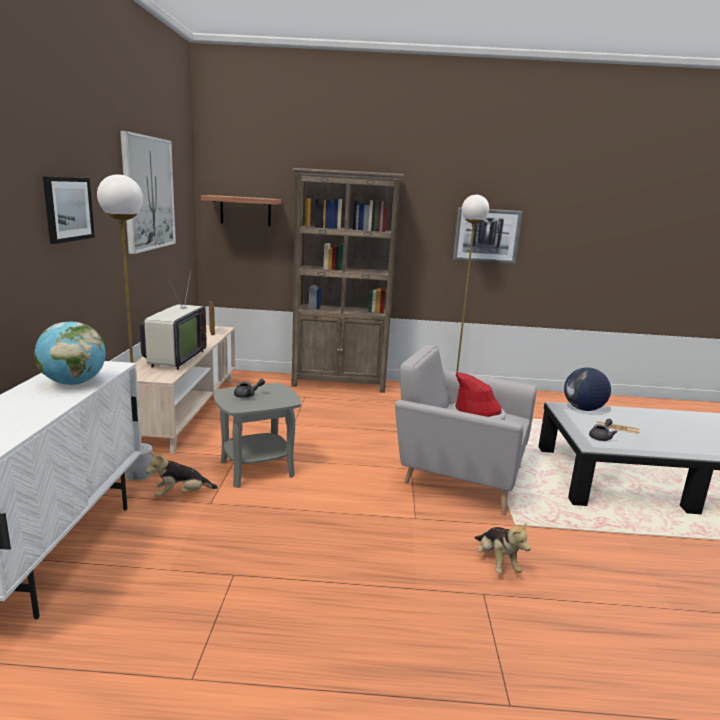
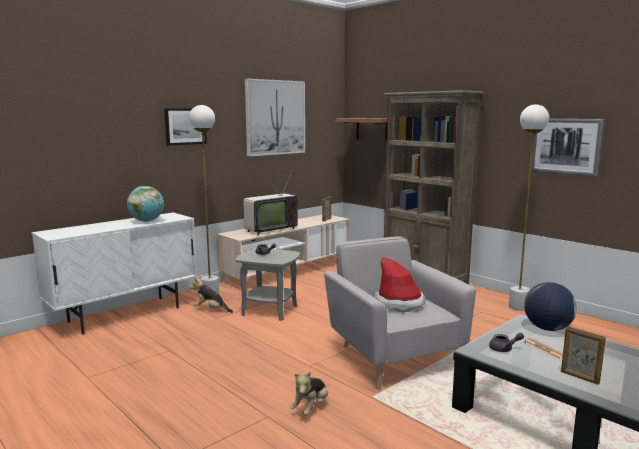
camera: 45 degrees right, 5 degrees down
(673, 444) = (579, 377): none -> picture frame

